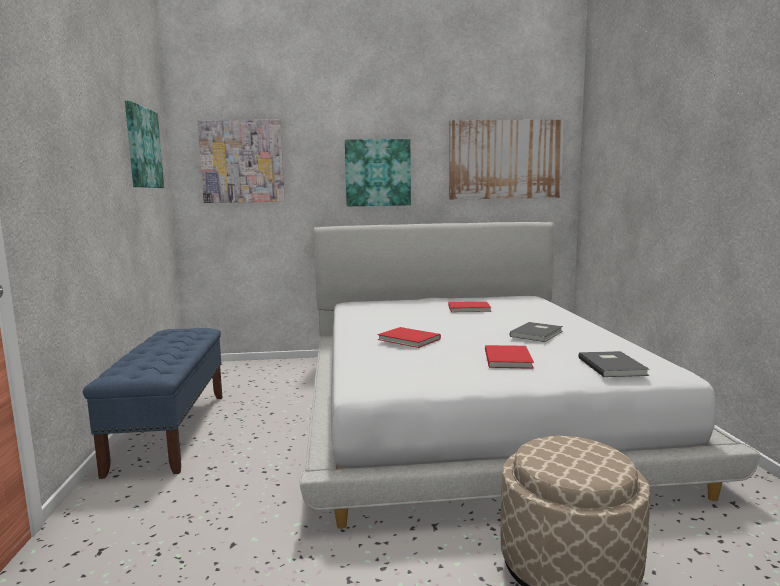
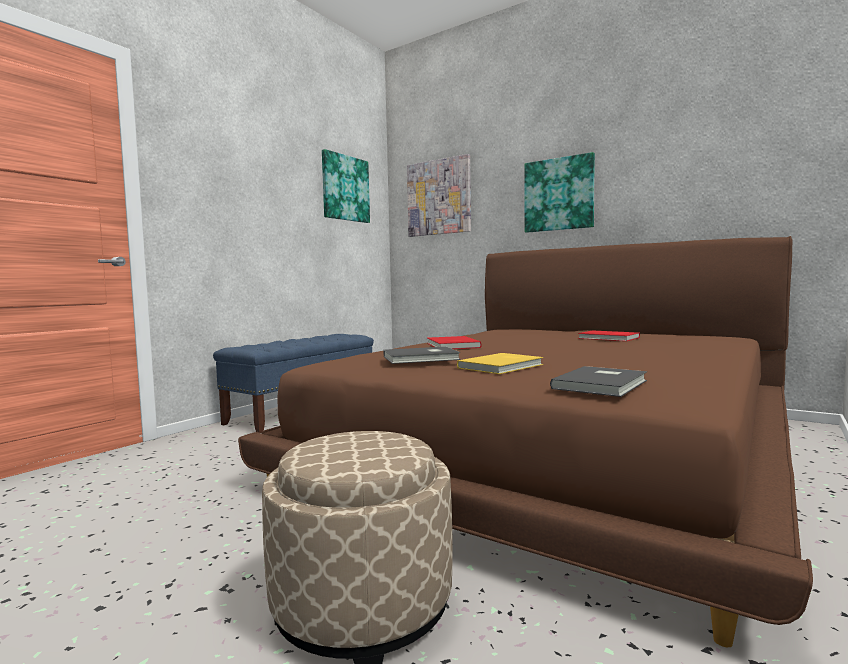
camera: 40 degrees right, 5 degrees down
(467, 407) = (559, 448): white bed -> brown bed
(505, 160) = (723, 159): picture -> none
(509, 359) = (503, 366): red book -> yellow book
(538, 334) = (612, 356): grey book -> grey book (422, 358)

